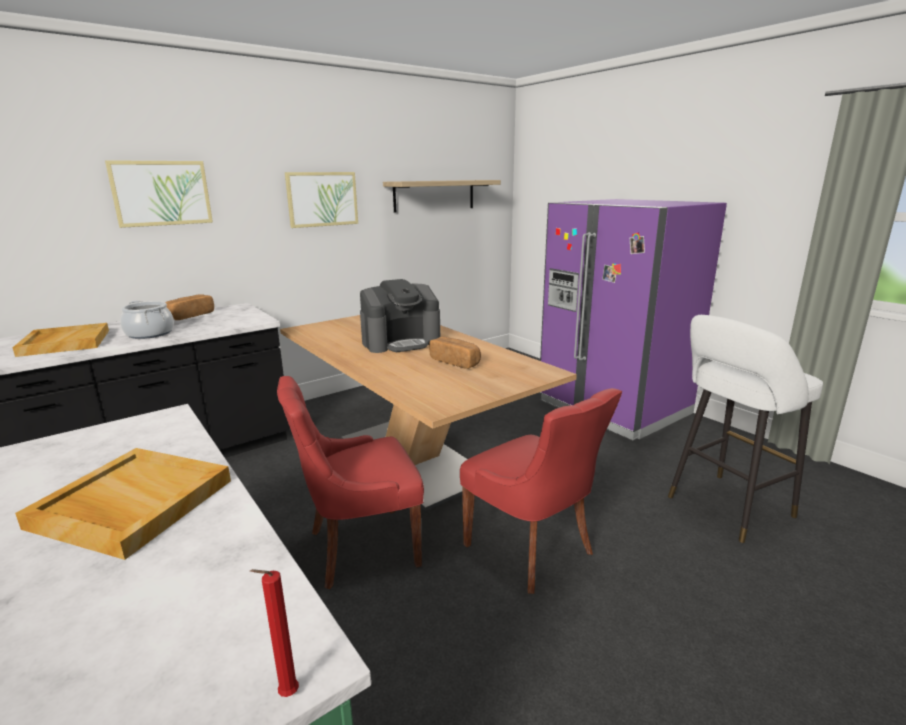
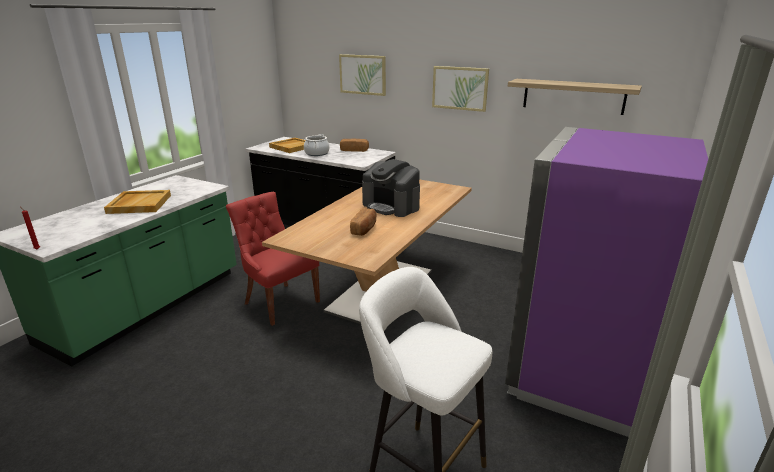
camera: 65 degrees right, 5 degrees up
(531, 549) = (304, 363): red chair -> none

